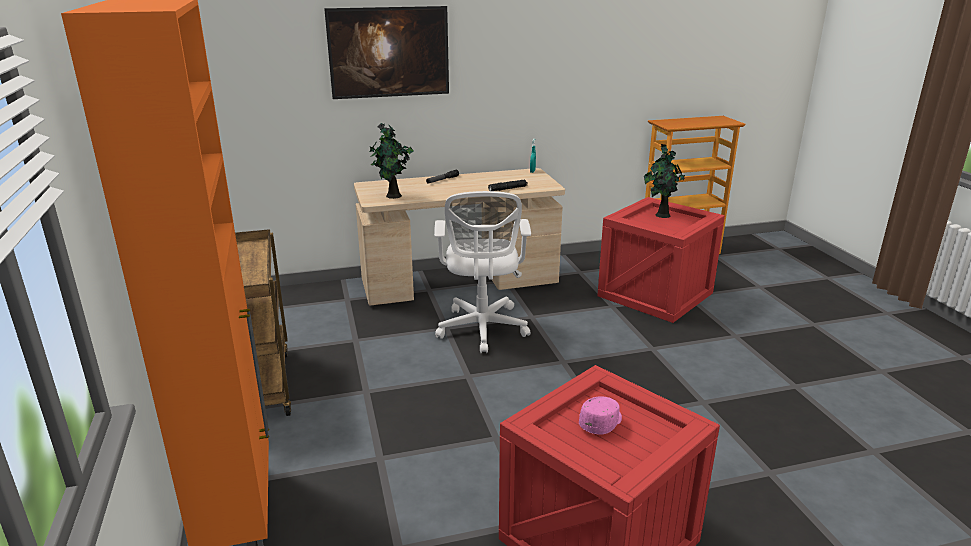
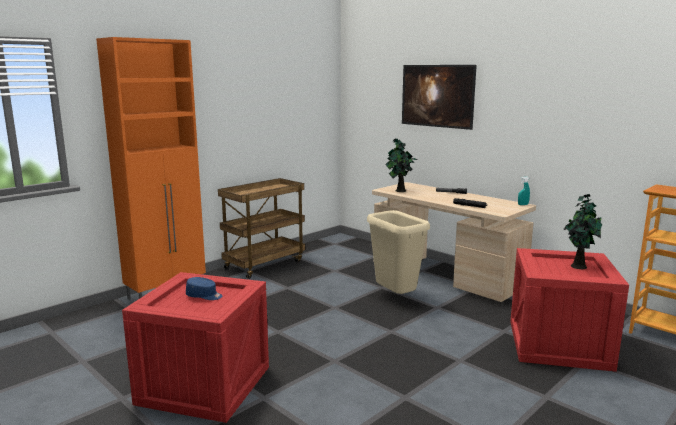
camera: 60 degrees right, 10 degrees down
(482, 330) = (394, 297): white office chair -> beige trash can
(601, 423) = (204, 296): pink cap -> blue cap

